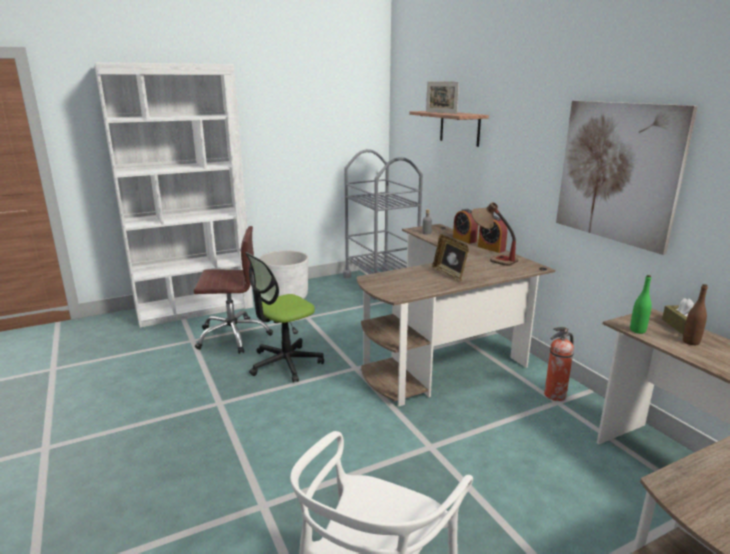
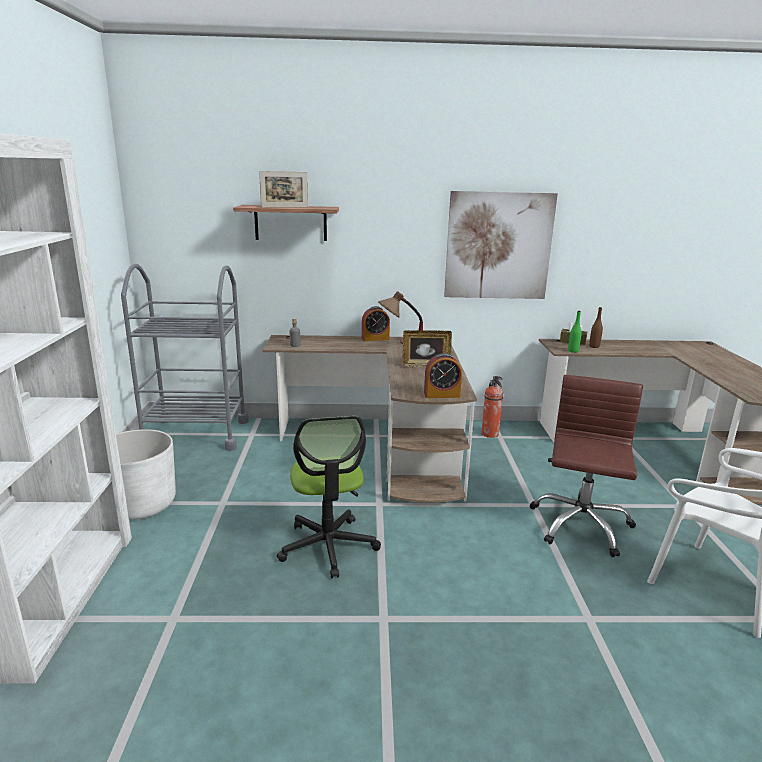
camera: 65 degrees left, 0 degrees up
(233, 336) = (207, 574): brown office chair -> brown office chair (580, 525)
(464, 239) = (337, 339): alarm clock -> alarm clock (442, 395)

